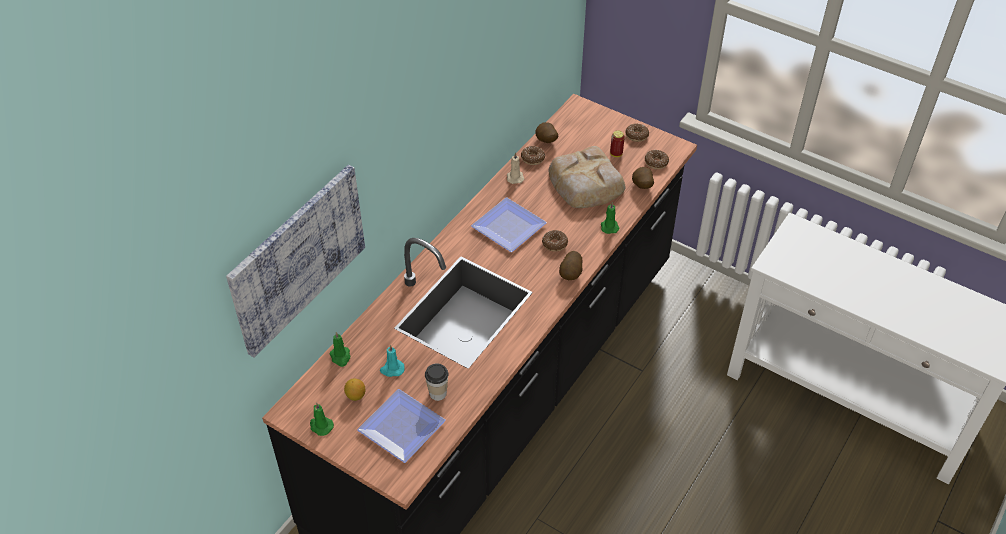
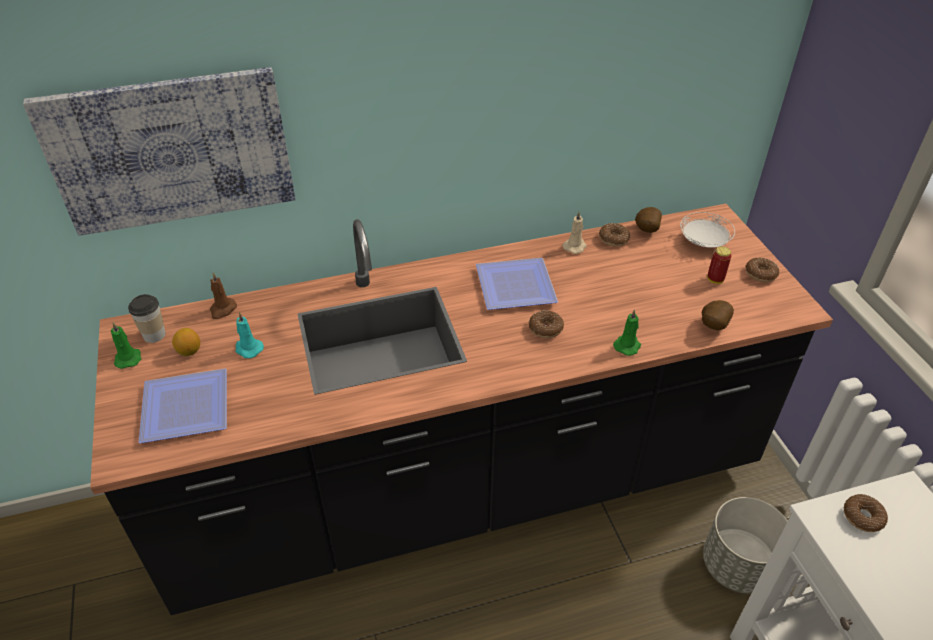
camera: 40 degrees right, 5 degrees down
(340, 357) = (222, 310): green candle -> brown candle
(438, 393) = (257, 398): cup -> cup (154, 335)
(571, 274) = (529, 368): potato -> none
(586, 130) = (703, 242): none -> white plate
(586, 183) = (647, 290): bread -> none
(656, 162) = (757, 311): donut -> donut (862, 517)
(700, 332) = (737, 566): none -> grey planter

